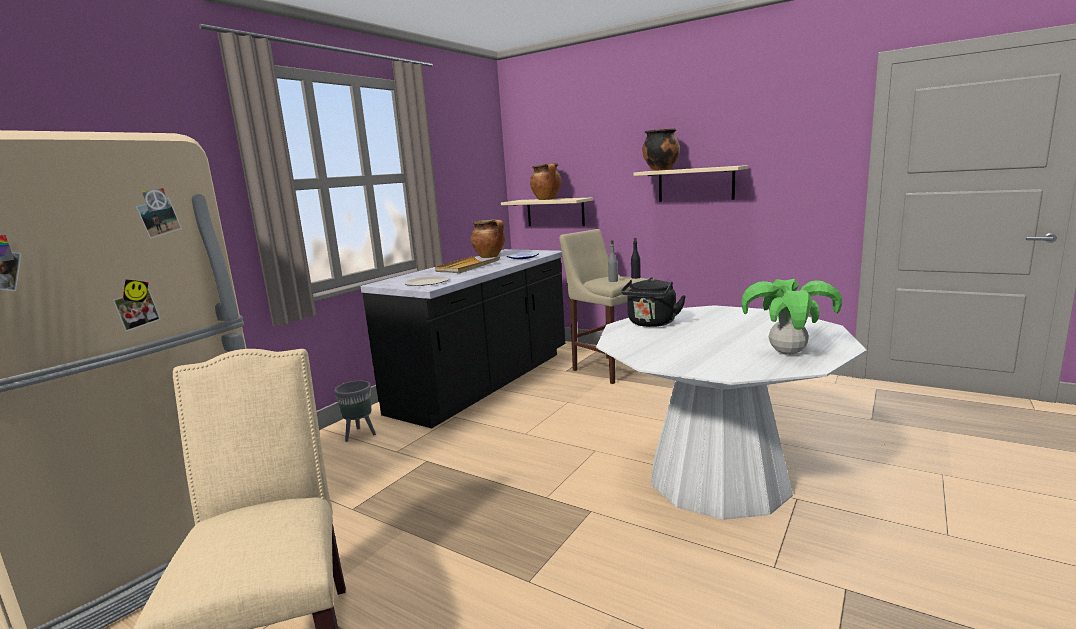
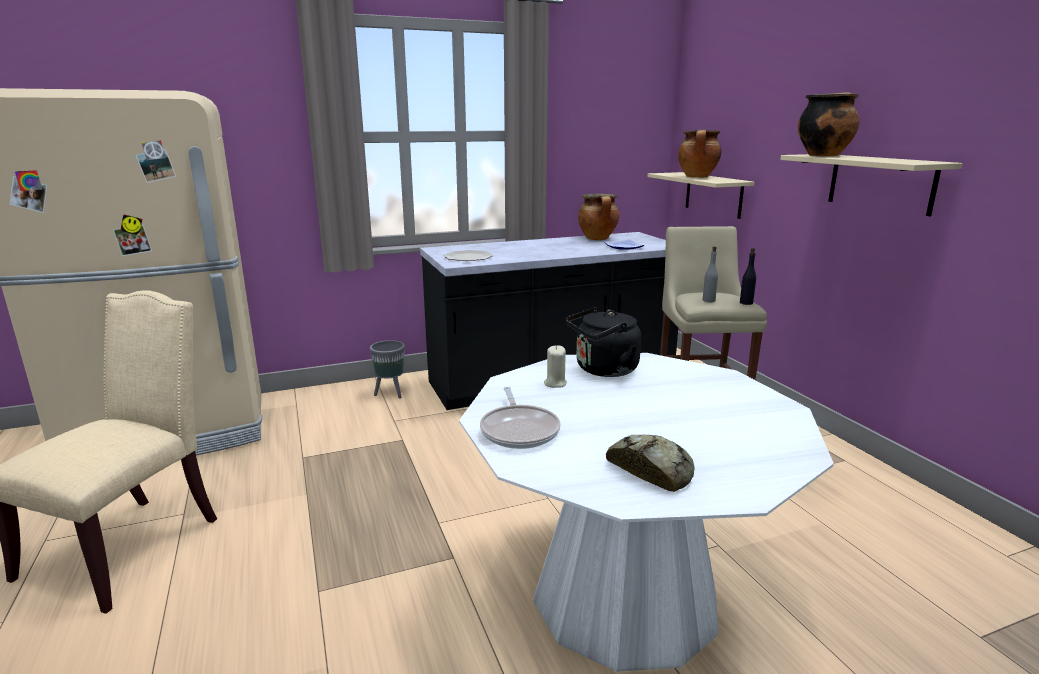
camera: 35 degrees right, 5 degrees up
(467, 267) = (545, 247): beige tray -> none
(642, 337) = (555, 383): none -> beige candle
(685, 361) = (519, 430): none -> frying pan
(787, 352) = (651, 469): potted plant -> bread

